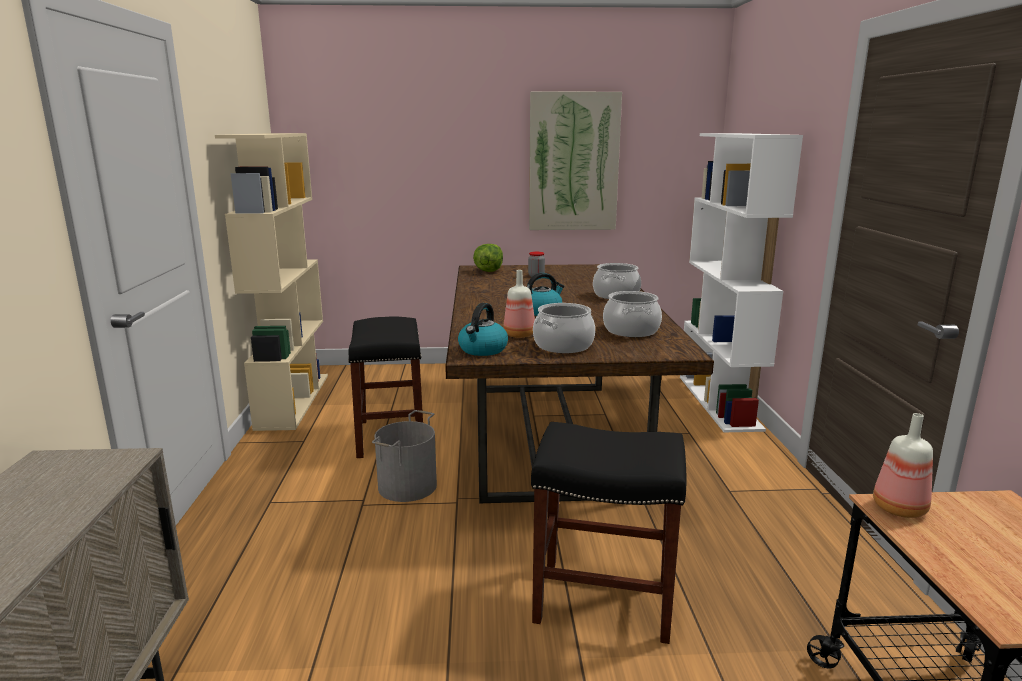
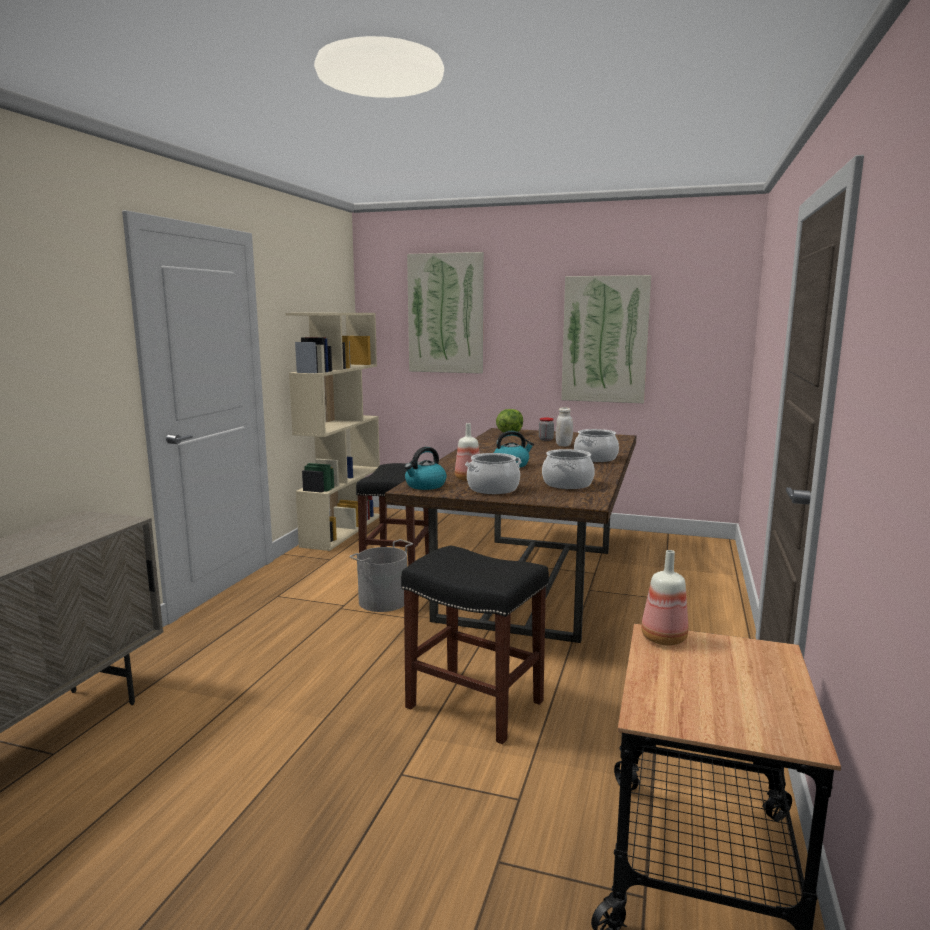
camera: 20 degrees right, 5 degrees down
(390, 134) = (446, 313): none -> picture
(563, 281) = (563, 445): none -> white jar
(719, 402) = (719, 578): white bookcase -> none

